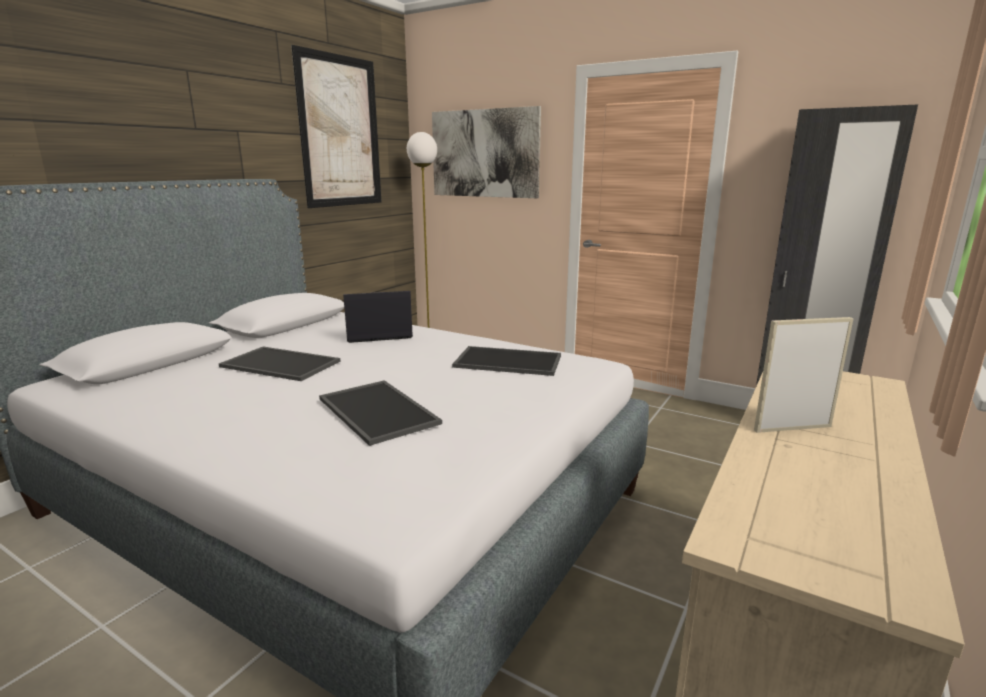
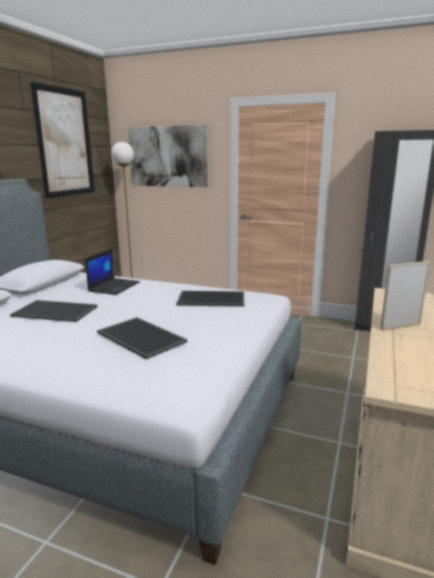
camera: 10 degrees left, 0 degrees up
(378, 334) = (114, 286): laptop -> laptop turned 135 degrees clockwise

